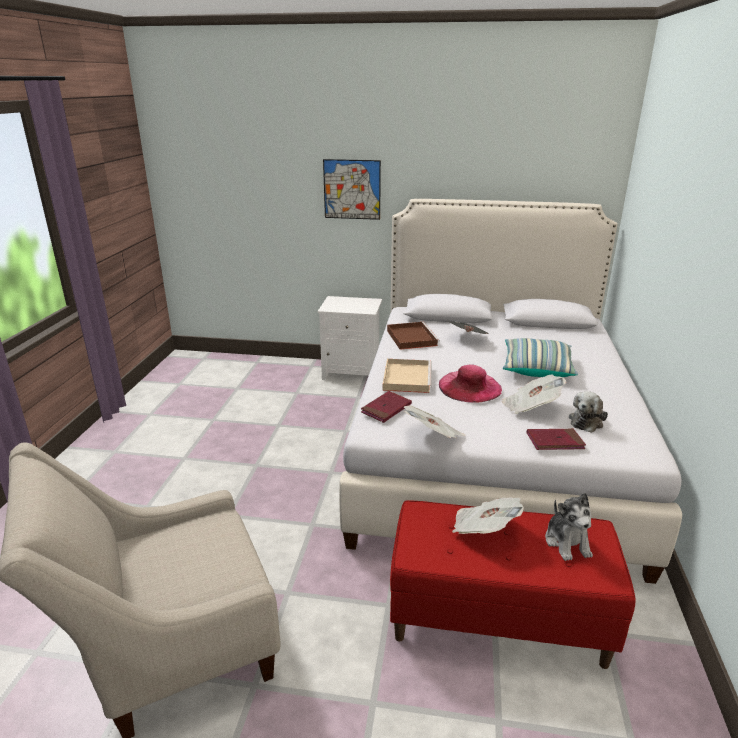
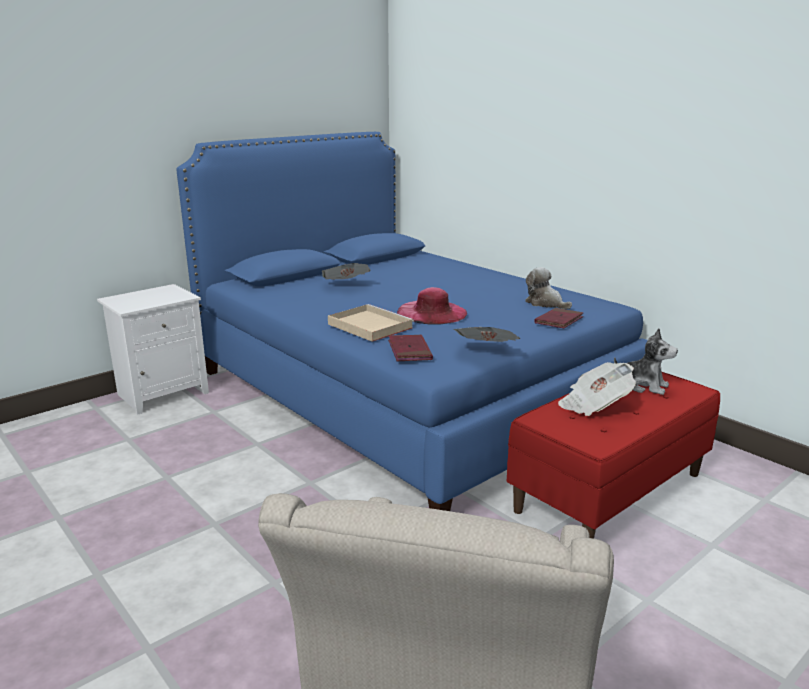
camera: 50 degrees left, 5 degrees down
(352, 189) = (109, 139): picture -> none
(411, 337) = (293, 300): brown tray -> none
(488, 446) = (405, 392): white bed -> blue bed
(530, 407) = (497, 309): newspaper -> none
(536, 368) = (443, 286): pillow -> none
(587, 421) = (545, 303): plush toy -> plush toy turned 150 degrees clockwise

